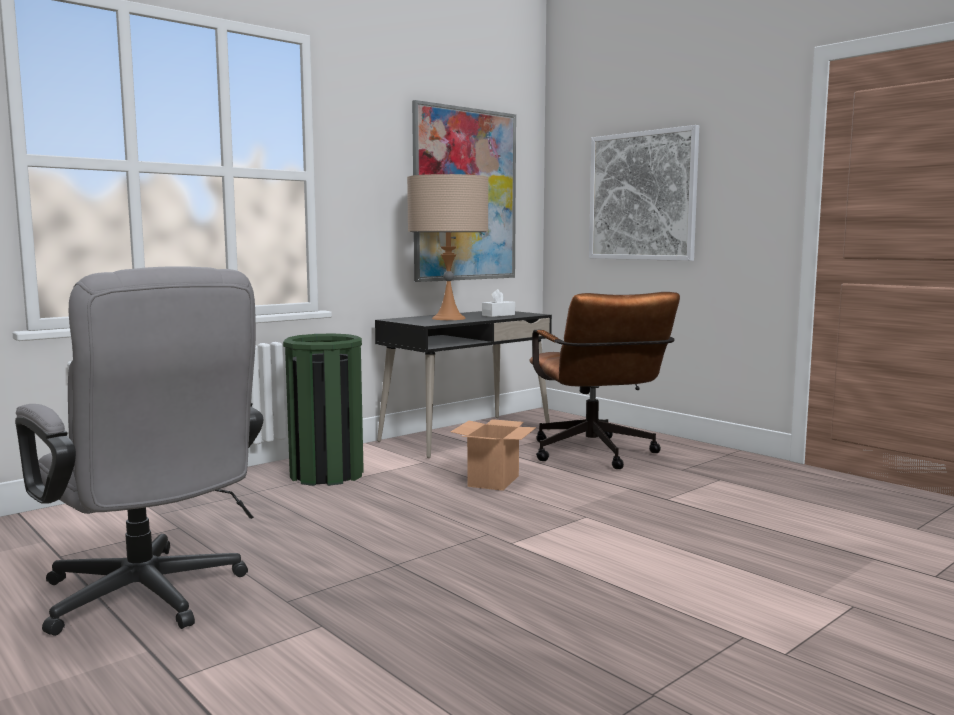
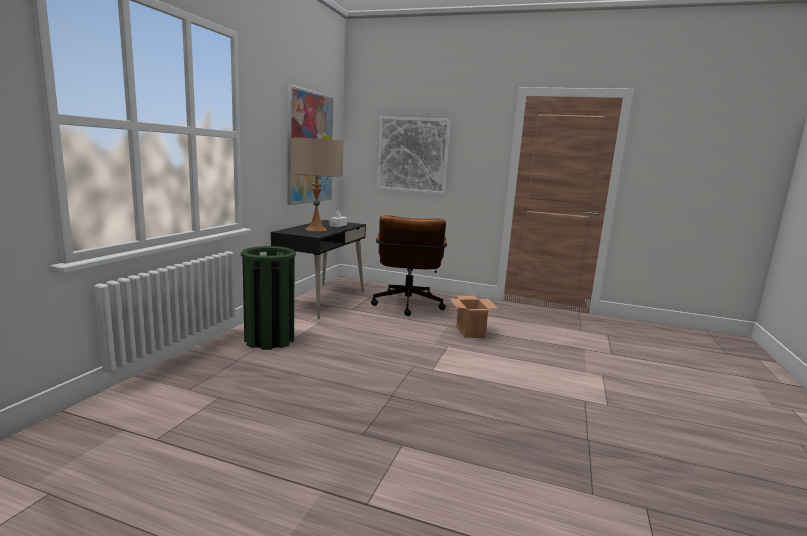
camera: 30 degrees left, 5 degrees up
(150, 599) = (274, 455): grey office chair -> none
(493, 481) = (374, 330): cardboard box -> cardboard box (470, 332)
(596, 456) = (407, 306): brown office chair -> brown office chair turned 45 degrees clockwise

